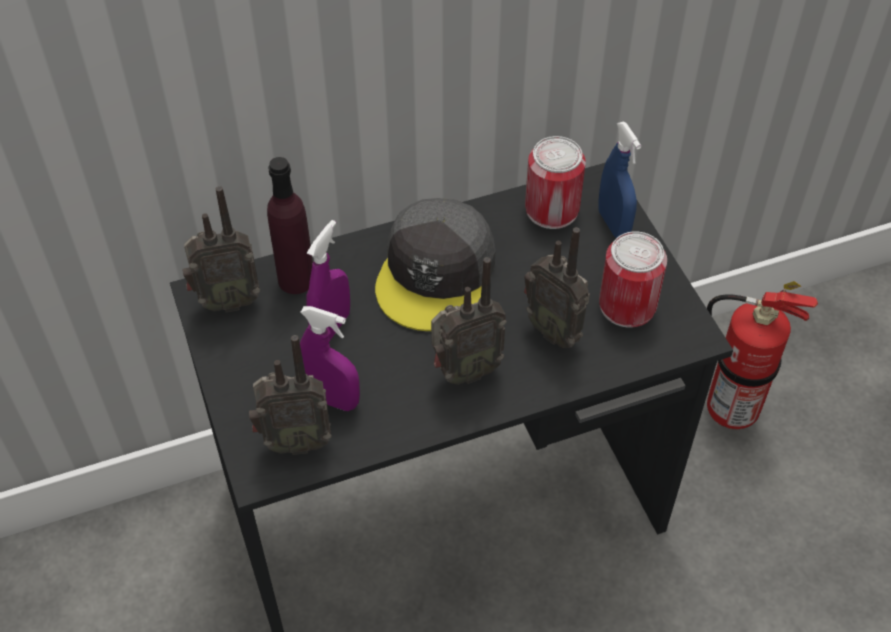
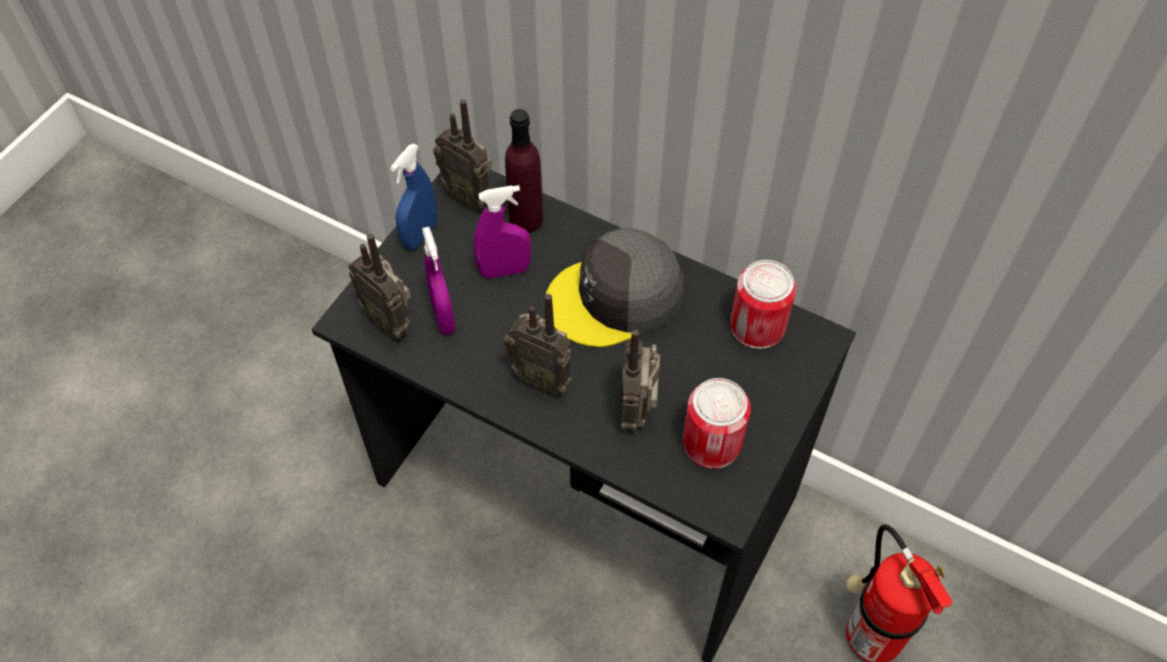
camera: 50 degrees right, 5 degrees up
(613, 224) = (787, 378): blue spray bottle -> blue spray bottle (420, 235)

